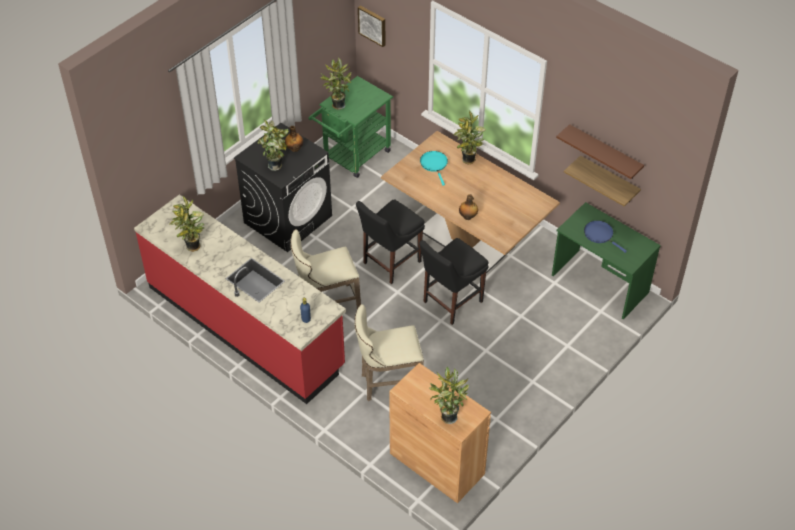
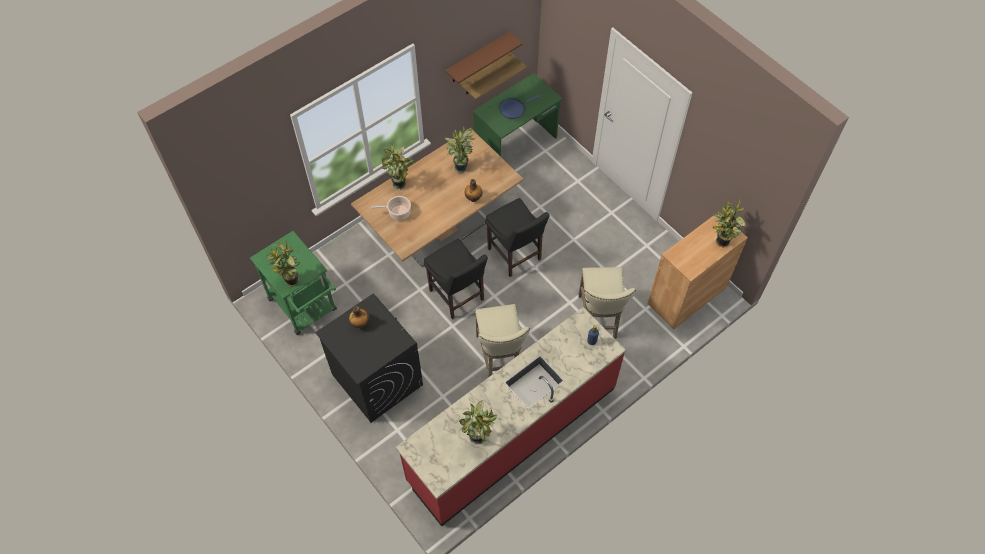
camera: 80 degrees left, 10 degrees up
(276, 166) = (382, 343): potted plant -> potted plant (461, 166)
(372, 25) = (235, 204): picture -> none
(434, 164) = (398, 212): turquoise frying pan -> cooking pot

